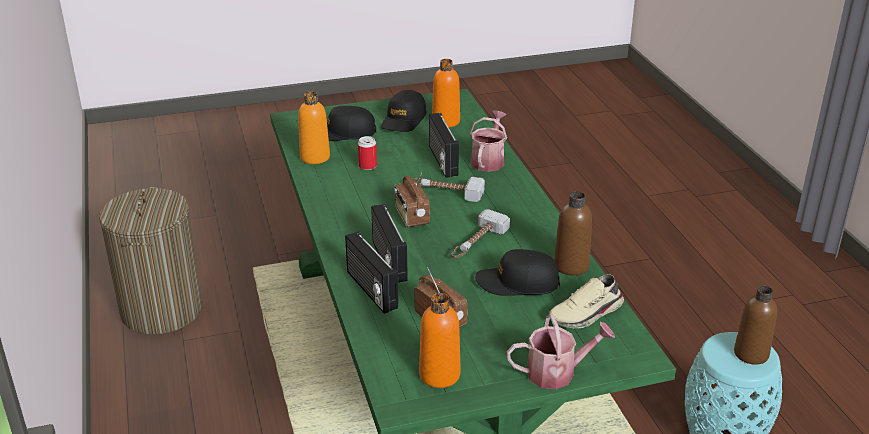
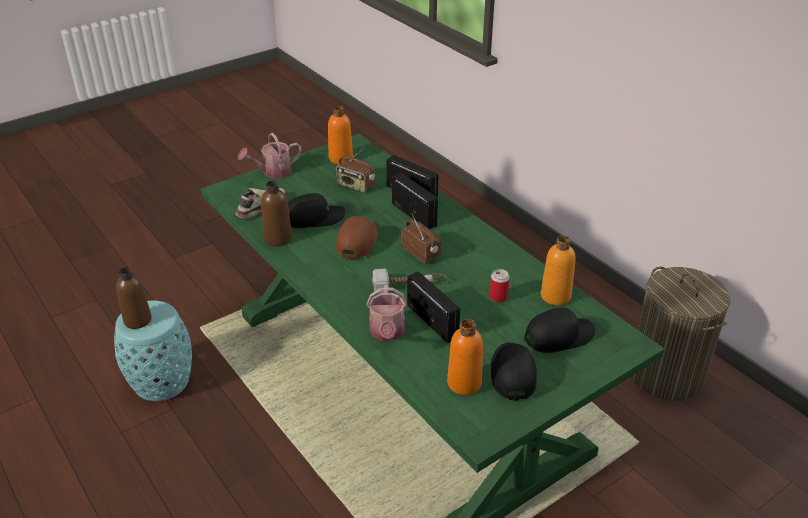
camera: 160 degrees right, 5 degrees up
(476, 243) = (357, 241): hammer -> brown cap

